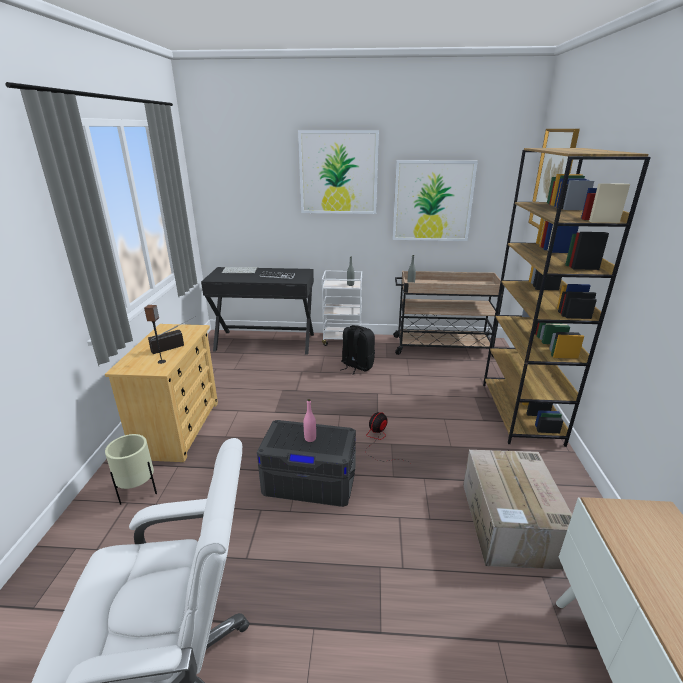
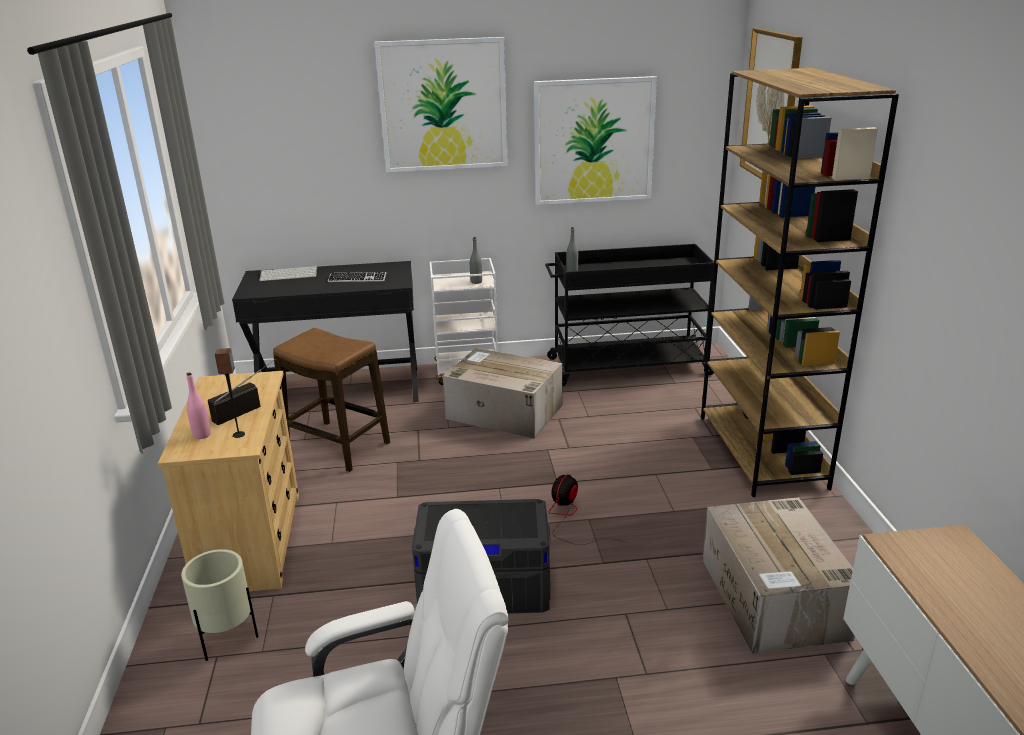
camera: 10 degrees left, 0 degrees up
(251, 376) = (337, 446): none -> stool
(310, 438) = (484, 521): pink bottle -> pink bottle (202, 435)
(356, 366) = (503, 412): black backpack -> cardboard box
(441, 346) = (626, 366): beige cart -> black cart

